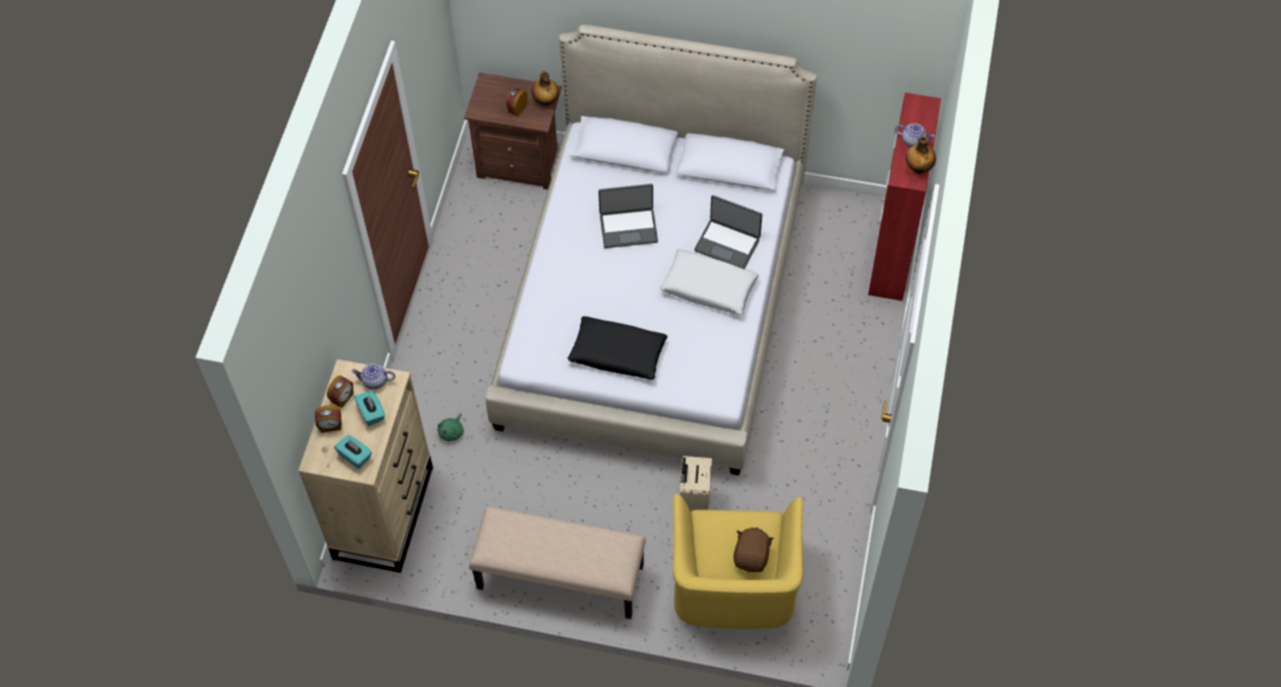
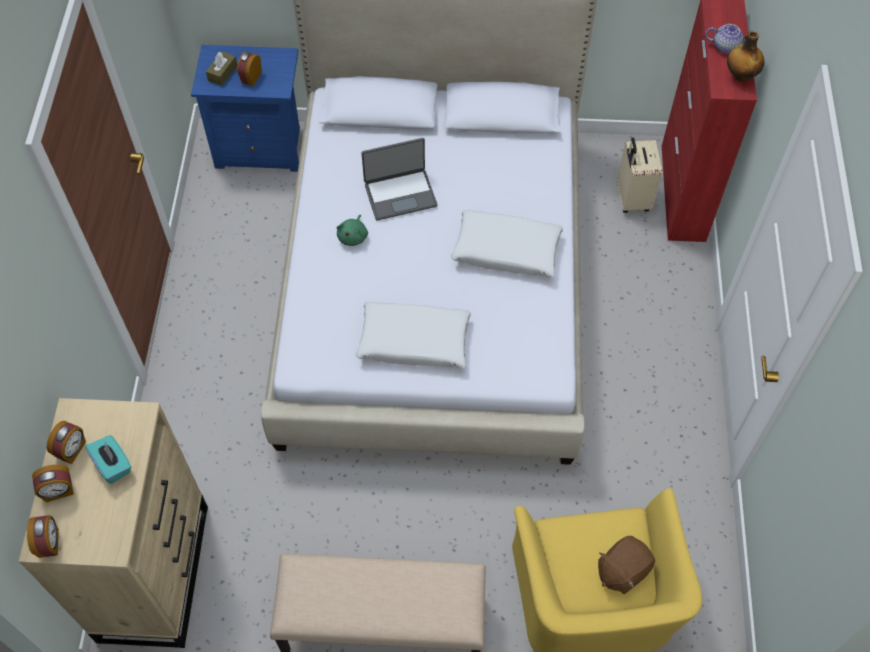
camera: 10 degrees left, 0 degrees up
(321, 461) = (49, 543): none -> alarm clock
(355, 456) = (96, 529): turquoise tissue box -> none
(375, 381) = (113, 421): teapot -> none
(452, 432) = (225, 460): green plush toy -> green plush toy (353, 236)
(493, 101) = (222, 73): none -> brown tissue box
(521, 163) = (261, 147): brown nightstand -> blue nightstand
(545, 101) = (282, 66): bottle -> none
(617, 354) = (414, 341): black pillow -> white pillow
(693, 503) = (524, 506): beige suitcase -> beige suitcase (631, 198)
(727, 244) = (517, 198): laptop -> none
(752, 556) = (622, 570): brown plush toy -> brown plush toy turned 135 degrees counterclockwise

